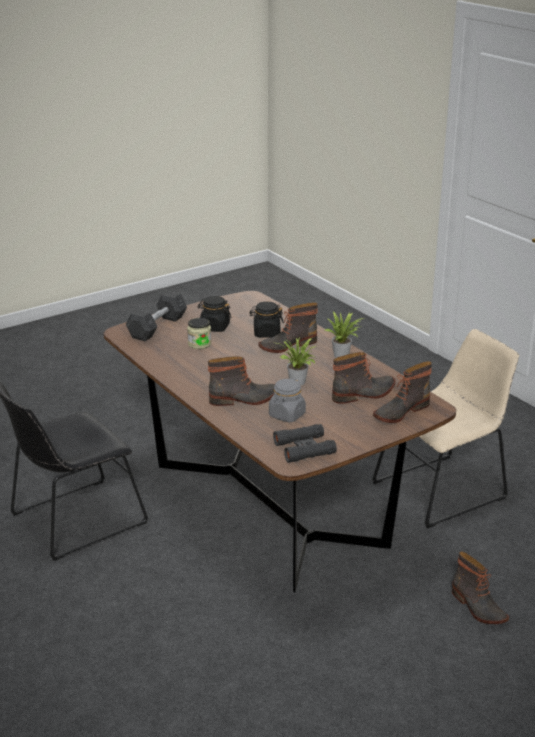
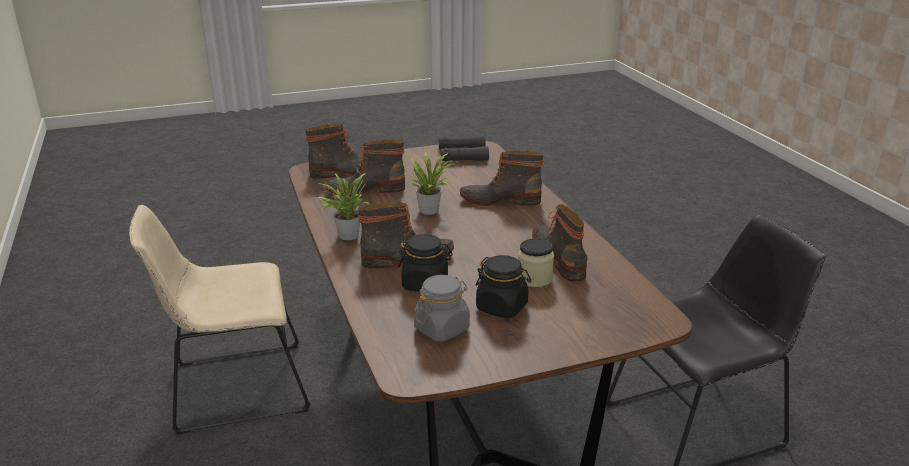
camera: 165 degrees left, 0 degrees up
(157, 327) = (599, 321): grey dumbbell -> none
(287, 415) = (462, 180): grey jar -> grey jar (442, 328)
(477, 607) = (320, 277): boot -> boot (560, 258)

